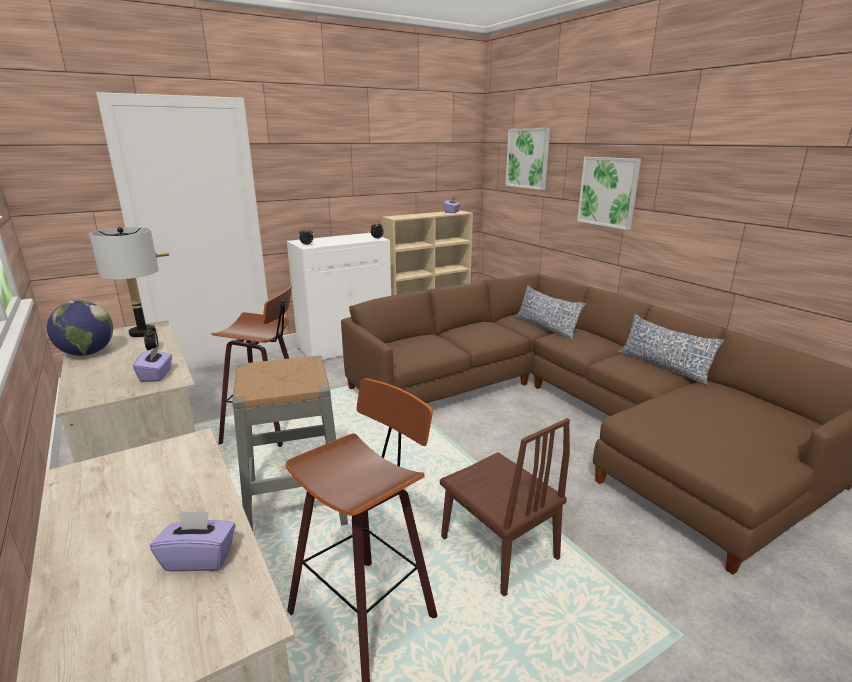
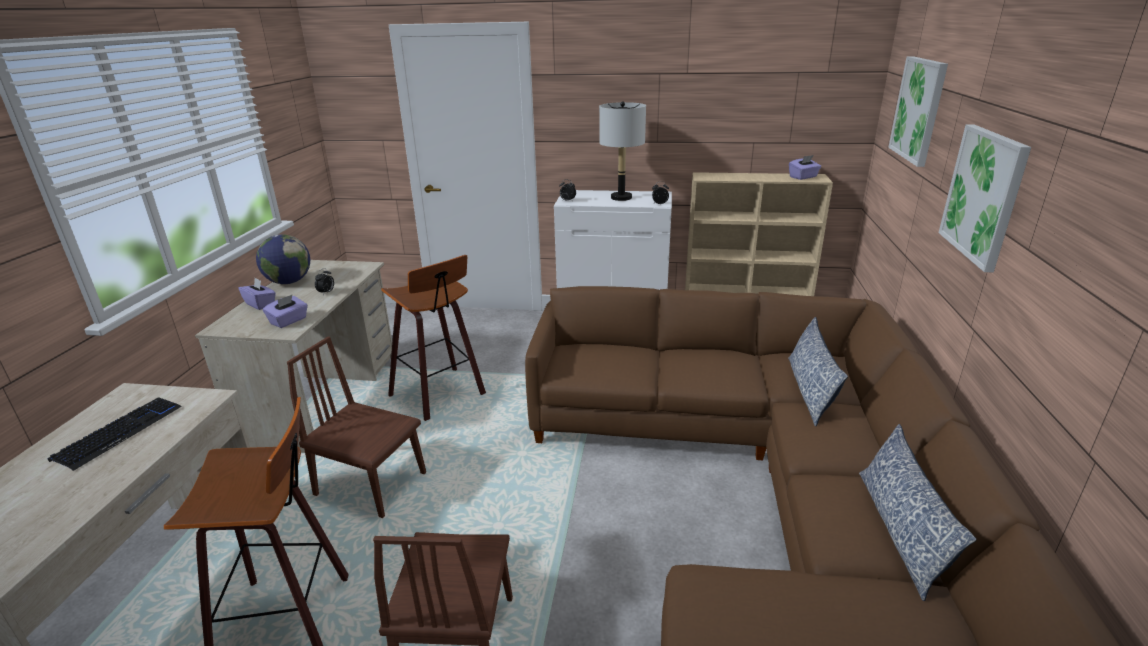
camera: 40 degrees right, 5 degrees up
(143, 333) = (348, 271): grey table lamp -> grey table lamp (621, 198)
(143, 497) = (119, 433): none -> keyboard
(199, 558) = (62, 503): purple tissue box -> purple tissue box (260, 304)
(295, 503) = (371, 484): grey stool -> brown chair

